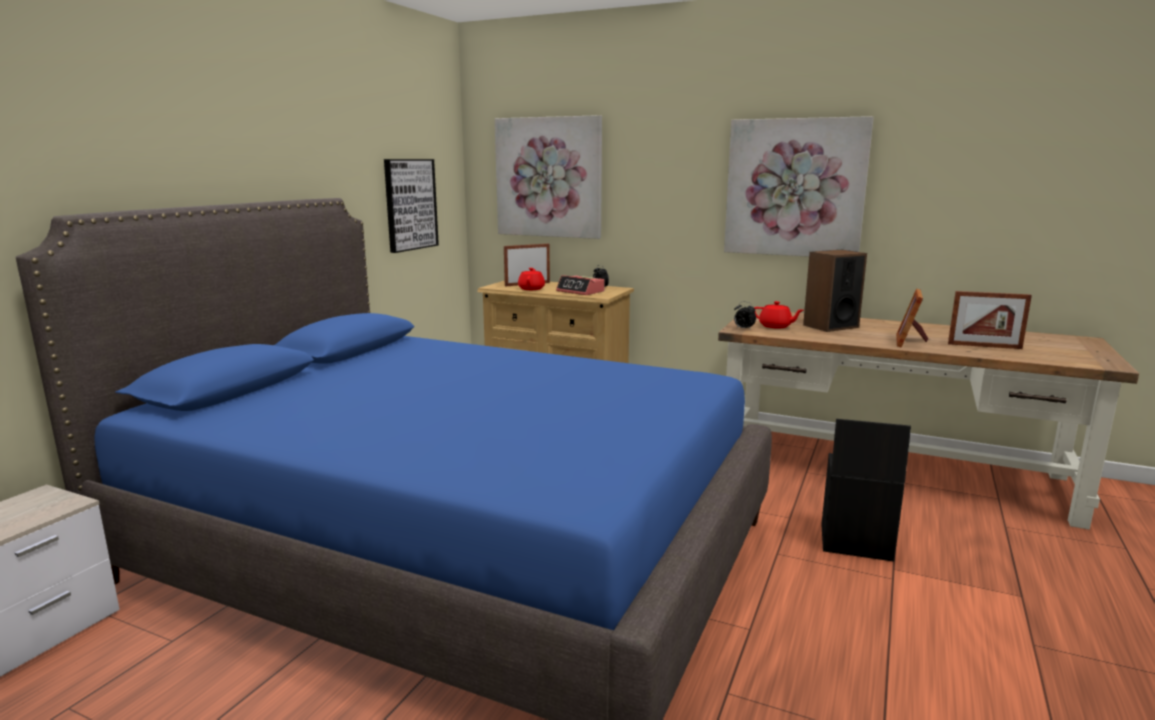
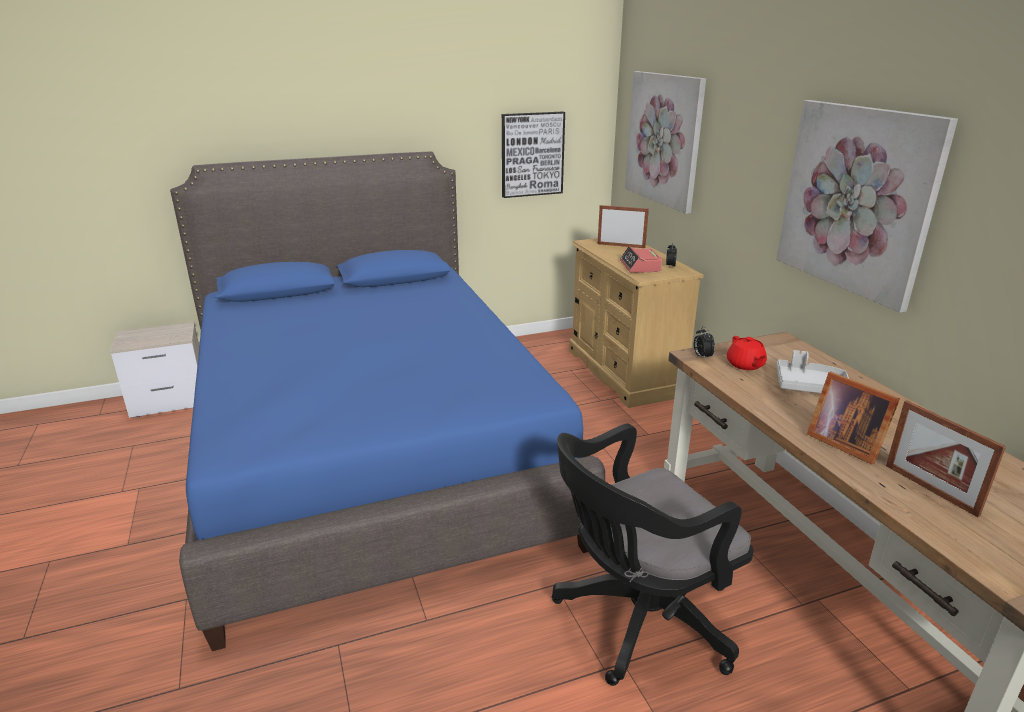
camera: 45 degrees right, 10 degrees up
(531, 289) = (609, 252): red teapot -> none
(830, 326) = (810, 386): speaker -> grey tray
(854, 542) = (637, 620): black storage box -> black office chair
(910, 342) = (844, 442): picture frame -> picture frame turned 105 degrees counterclockwise

